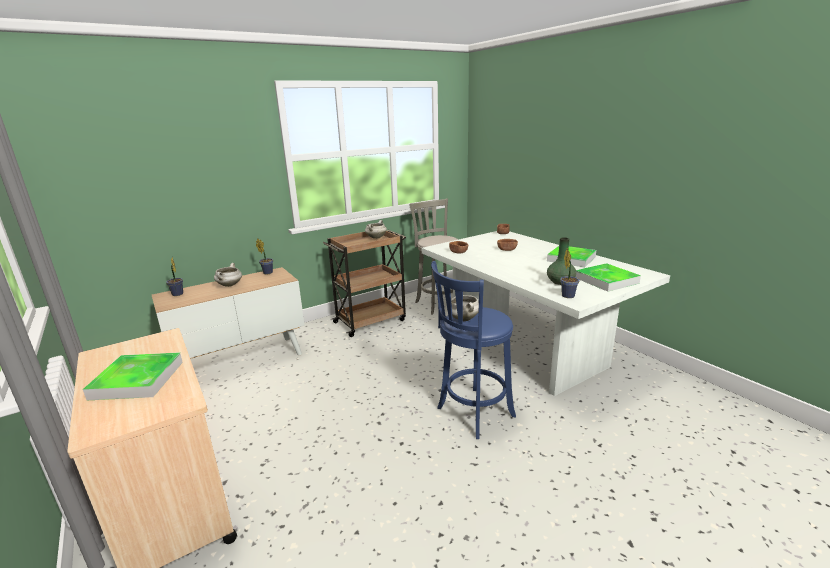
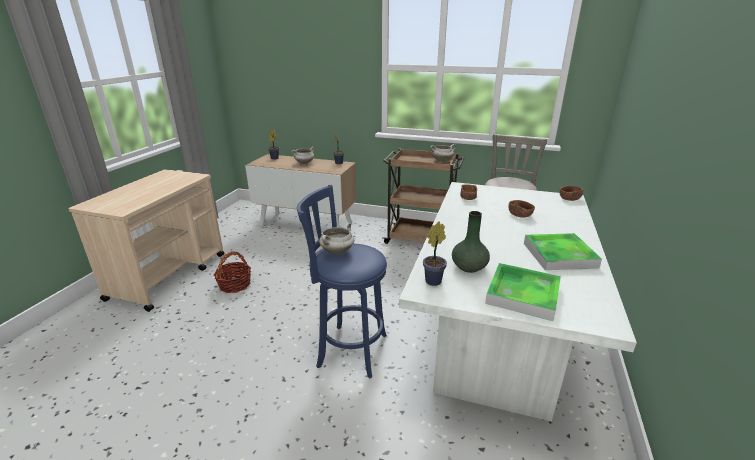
camera: 50 degrees right, 5 degrees up
(137, 380) = (142, 191): tray -> none
(282, 448) = (235, 285): none -> basket

